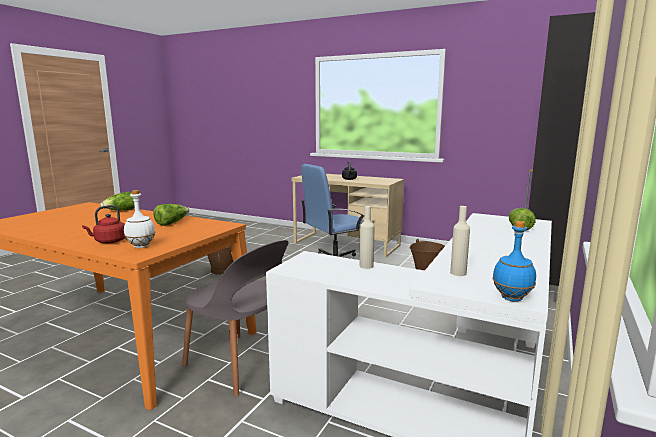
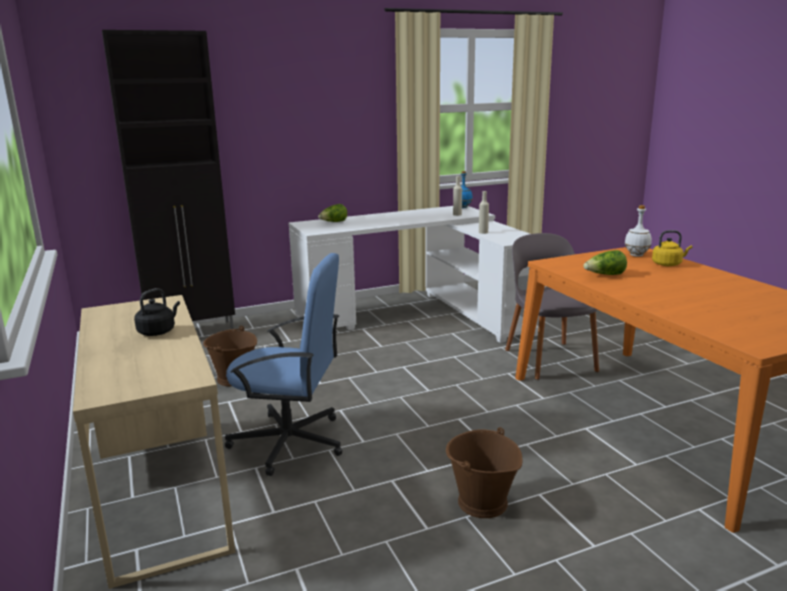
camera: 140 degrees left, 5 degrees up
(109, 241) = (668, 264): red kettle -> yellow kettle
(121, 211) = (678, 312): lettuce -> none

